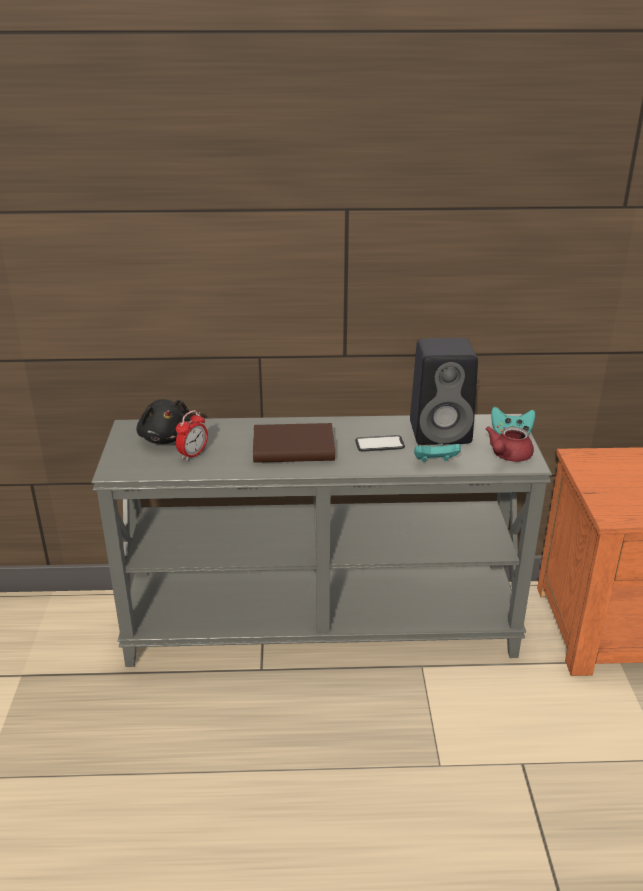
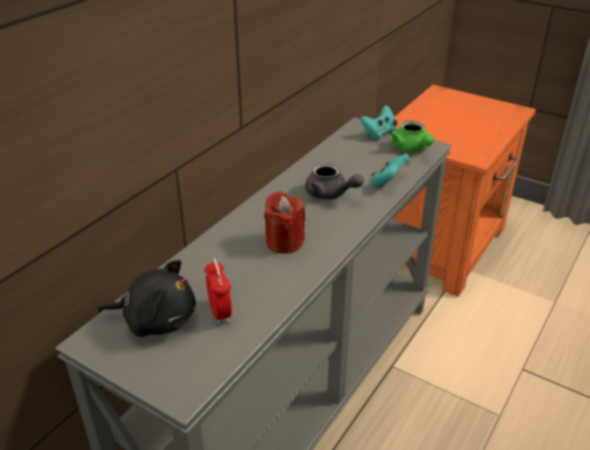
camera: 55 degrees left, 5 degrees up
(293, 448) = (284, 242): brown book -> red candle
(379, 444) = (330, 194): phone -> grey teapot
(442, 432) = (344, 158): black speaker -> none
(507, 456) = (412, 149): red teapot -> green teapot

